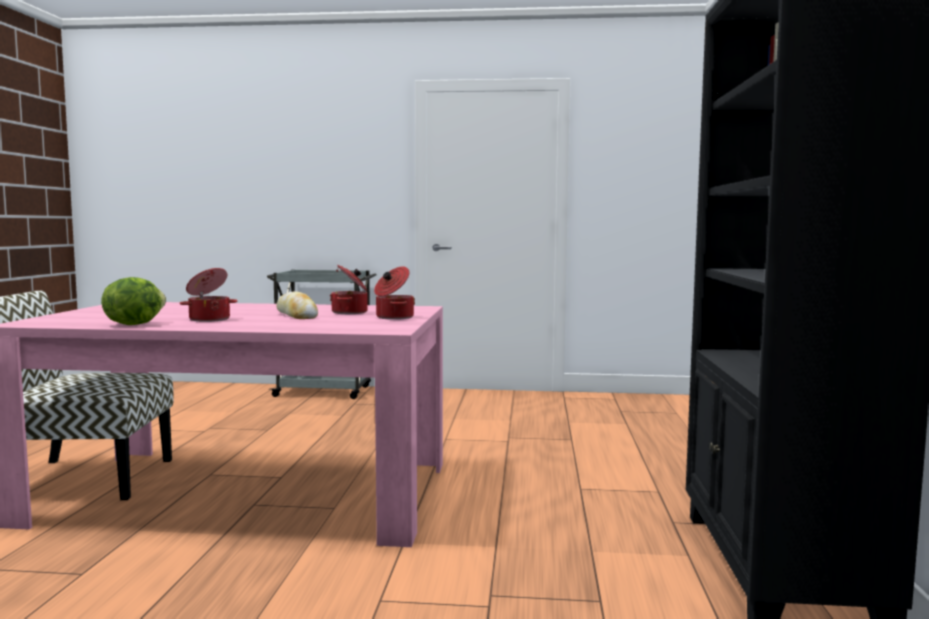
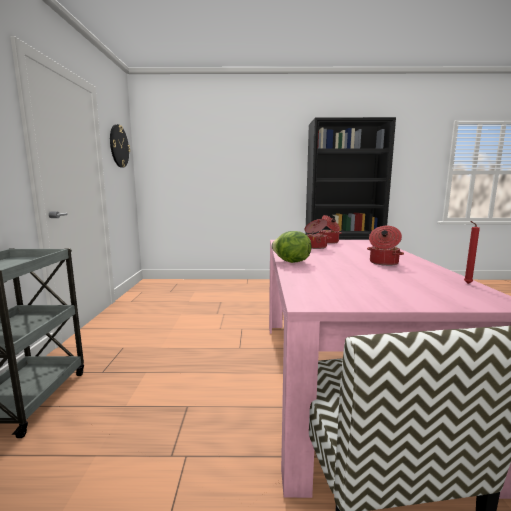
camera: 95 degrees left, 5 degrees up
(80, 325) = (466, 283): none -> red candle
(133, 324) = (434, 273): lettuce -> lettuce (291, 262)
(297, 315) = (338, 252): bread -> none
(636, 151) = (119, 146): none -> wall clock

